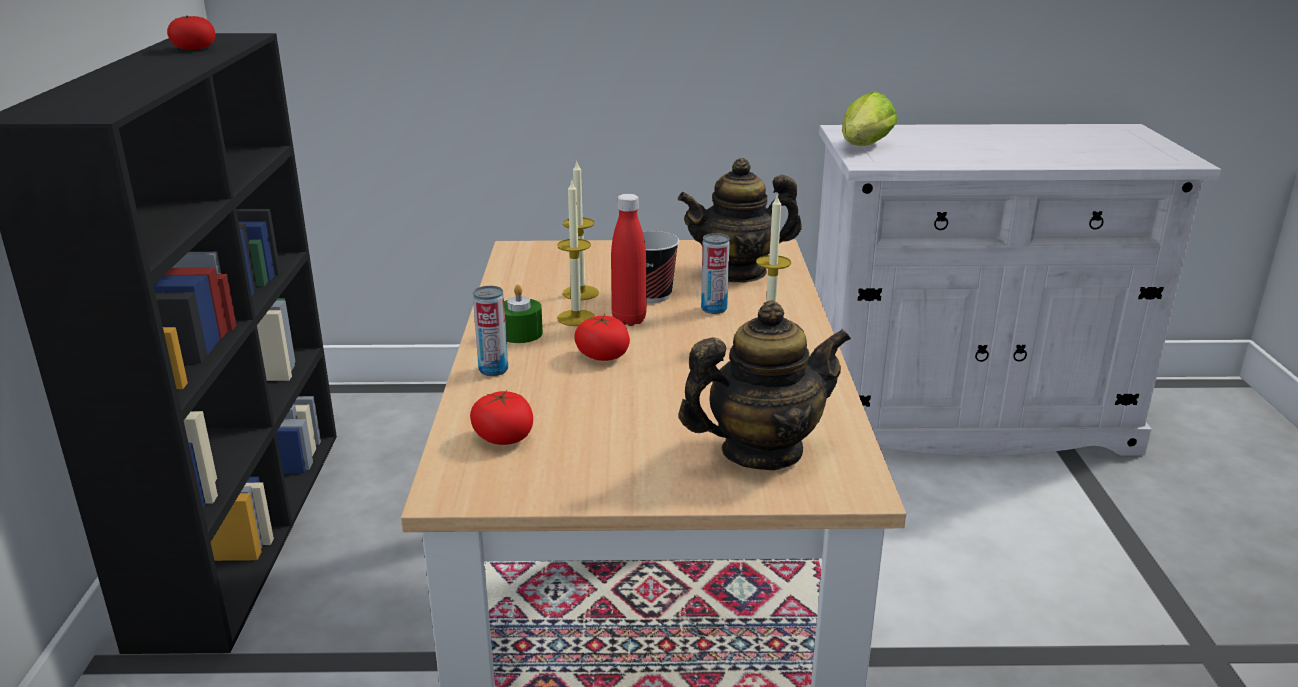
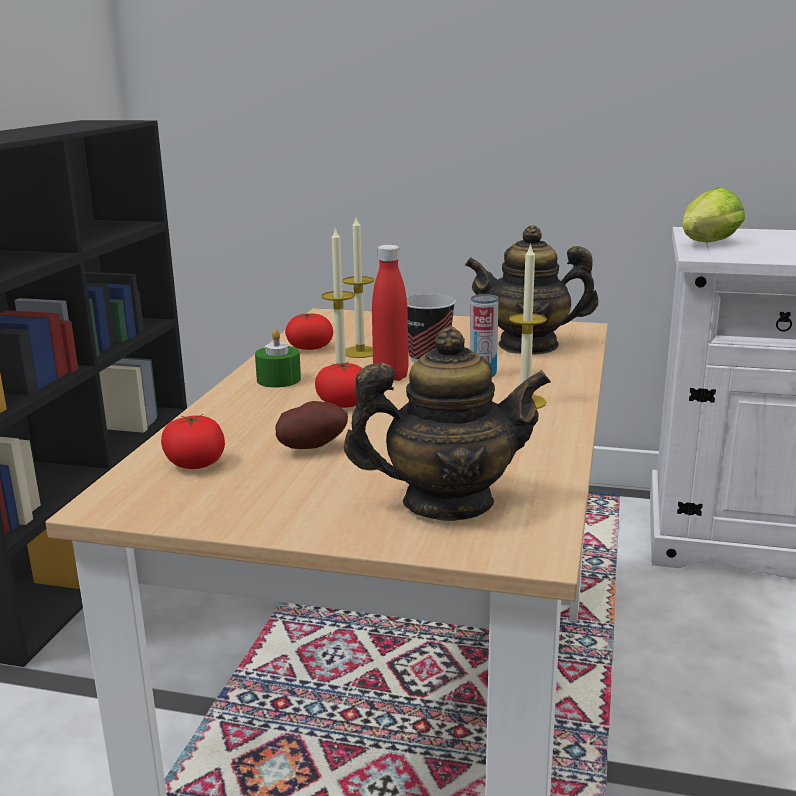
camera: 15 degrees right, 5 degrees down
(194, 49) = (74, 125): tomato -> tomato (309, 348)
(493, 370) = (230, 406): can -> none
(604, 407) = (311, 447): none -> potato

